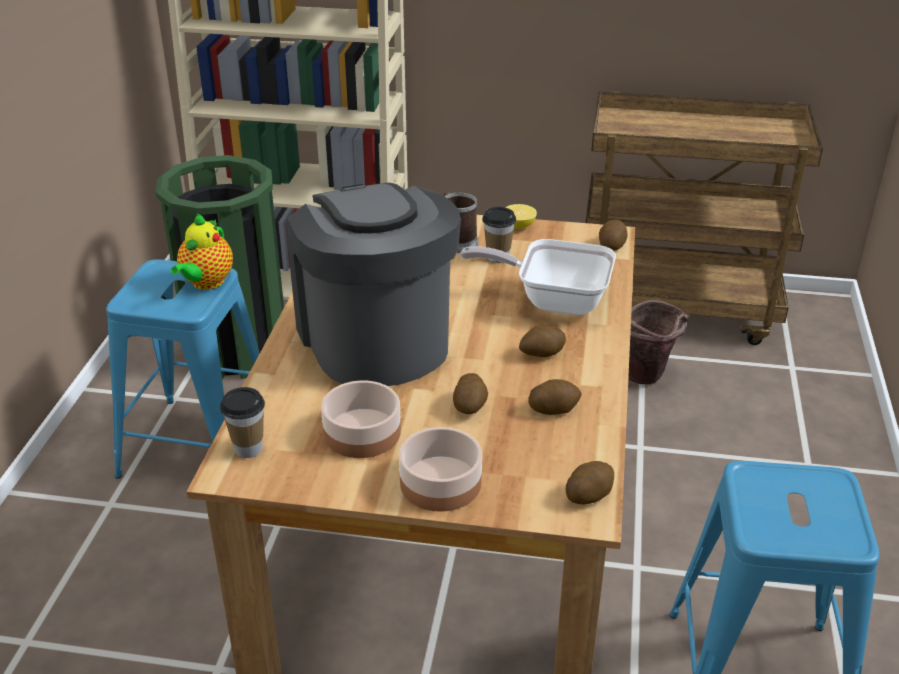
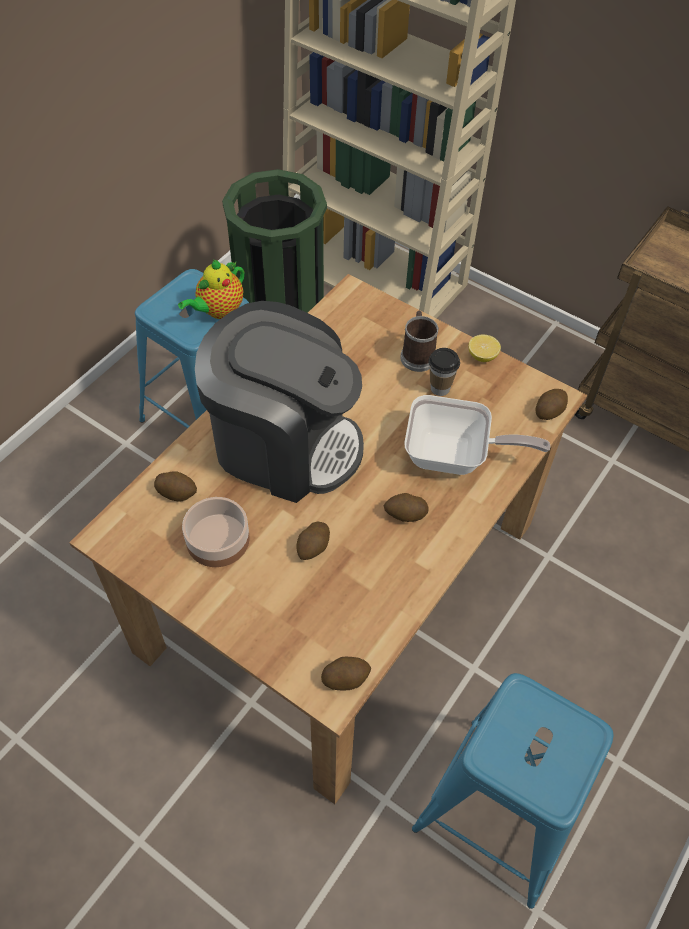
camera: 25 degrees right, 20 degrees up
(248, 449) = (130, 520): cup -> none
(374, 339) = (284, 444): coffee machine -> coffee machine turned 105 degrees clockwise
(440, 482) = (244, 614): bowl -> none
(553, 300) = (454, 457): frying pan -> frying pan turned 150 degrees clockwise
(554, 409) = (376, 578): potato -> potato (177, 492)
(647, 378) = (599, 489): brown bucket -> none

